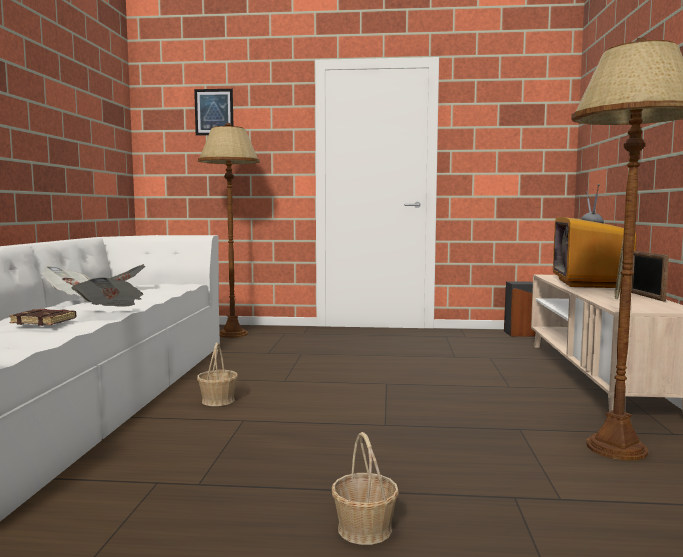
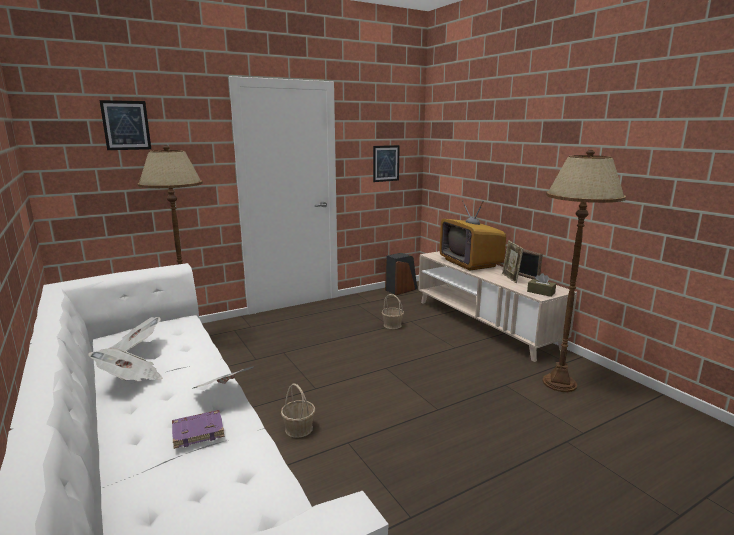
camera: 35 degrees left, 10 degrees up
(45, 321) = (198, 431): brown book -> purple book
(364, 529) = (541, 502): basket -> basket (392, 325)
(513, 158) = (386, 163): none -> picture
(636, 307) = (541, 292): none -> brown tissue box

